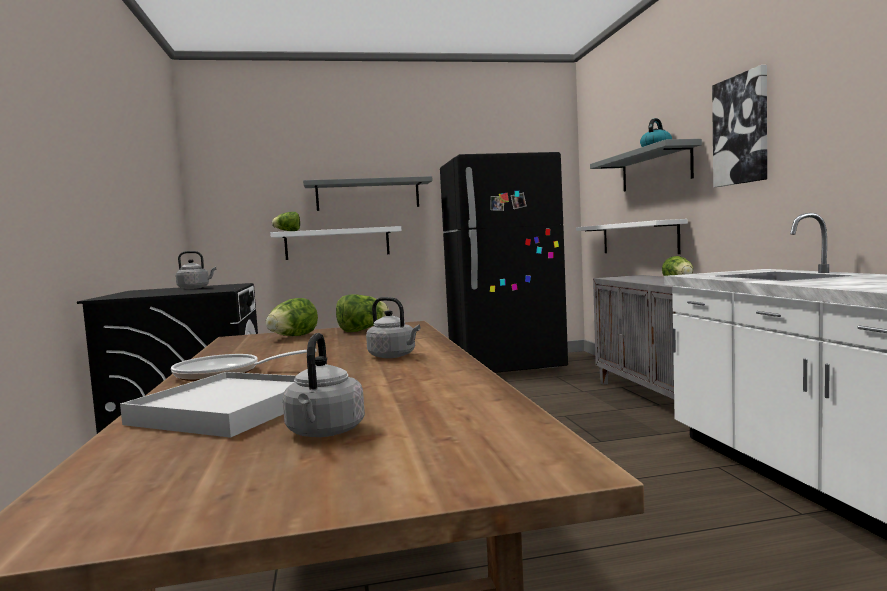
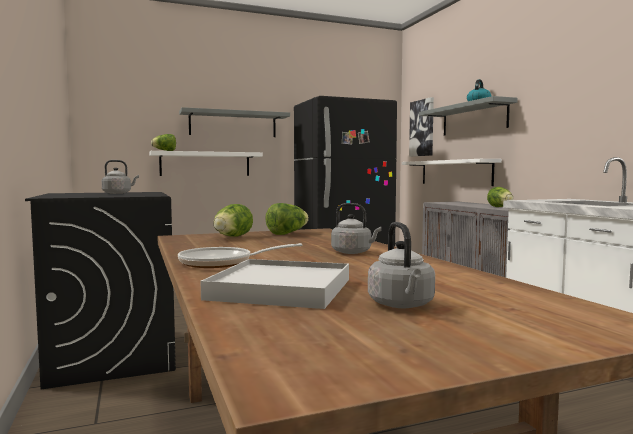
camera: 10 degrees left, 0 degrees up
(741, 130) = (553, 93): picture -> picture (422, 128)

